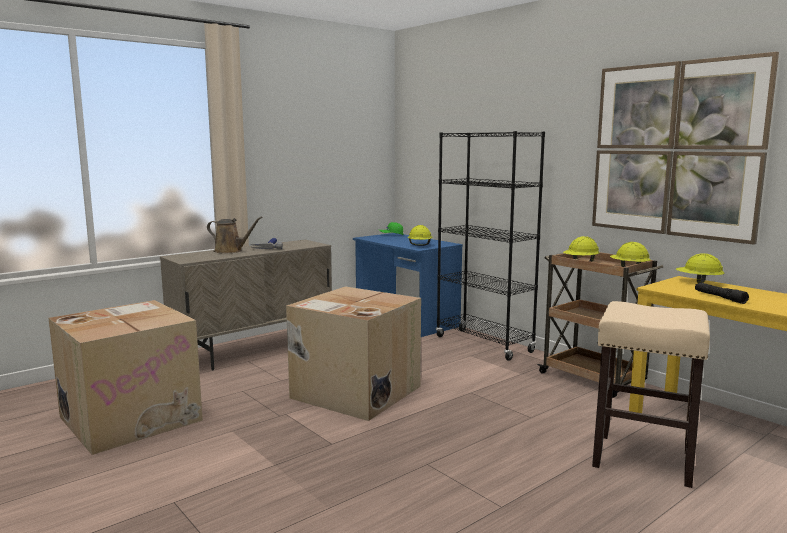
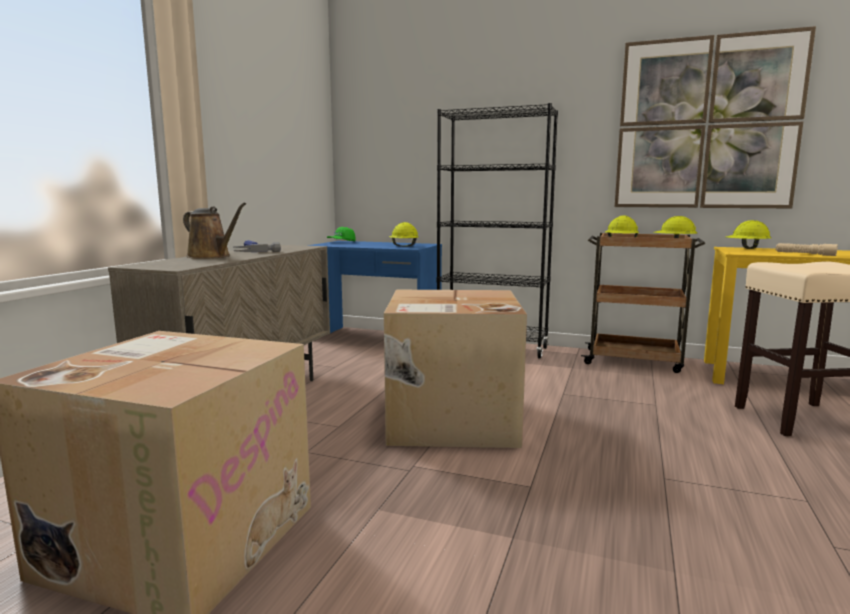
camera: 30 degrees left, 0 degrees up
(231, 251) = (211, 256): brown watering can -> brown watering can turned 45 degrees clockwise
(719, 297) = (805, 254): black flashlight -> beige flashlight

